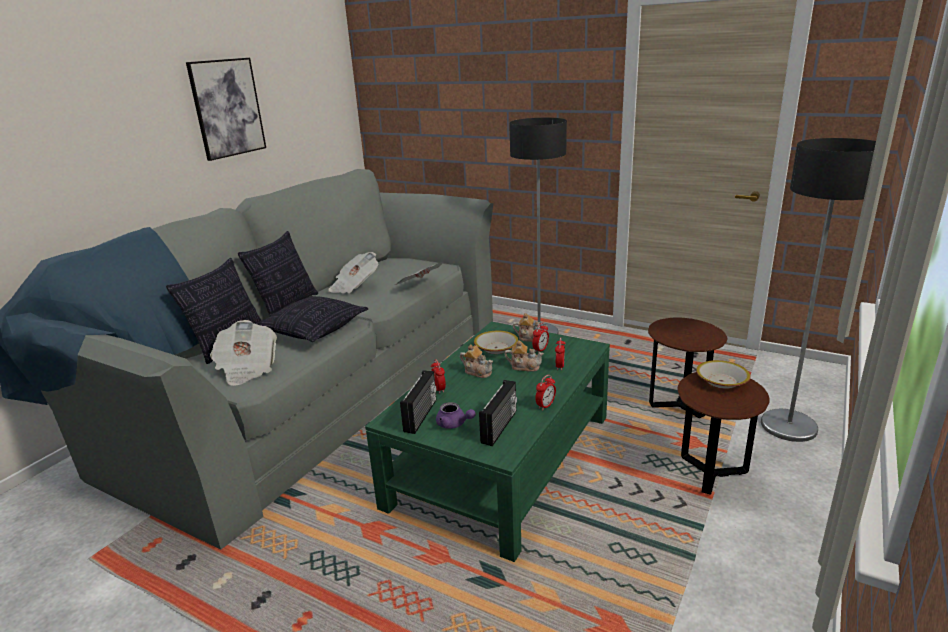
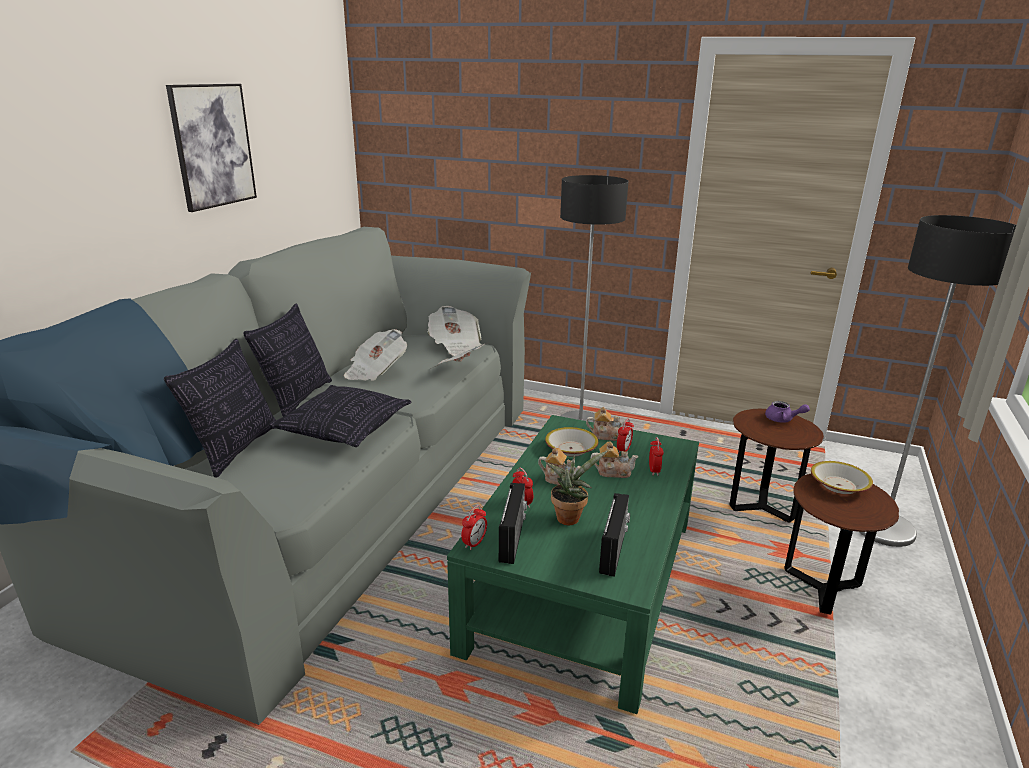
camera: 10 degrees left, 0 degrees up
(247, 368) = (274, 483): newspaper -> newspaper (455, 345)
(454, 424) = (557, 549): purple teapot -> purple teapot (782, 419)
(474, 400) = (569, 517): none -> potted plant
(545, 406) = (657, 521): alarm clock -> alarm clock (474, 543)

